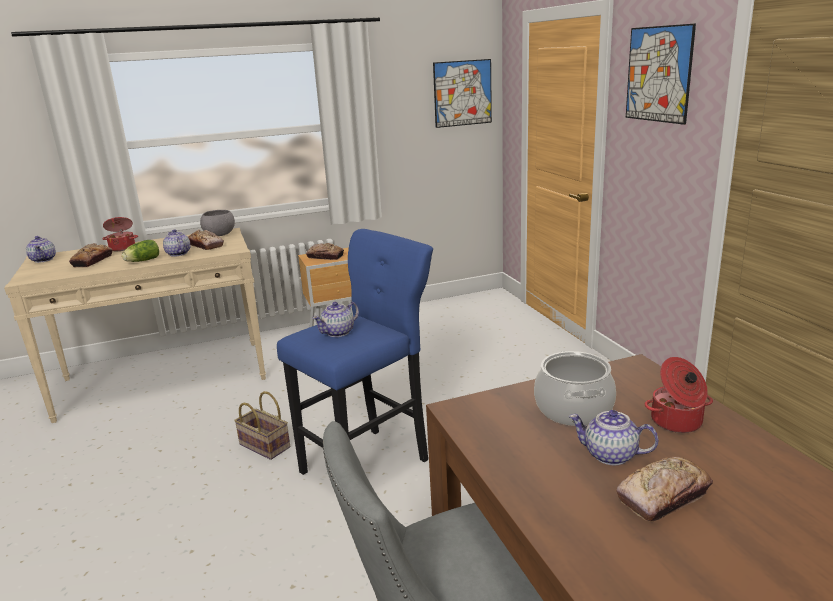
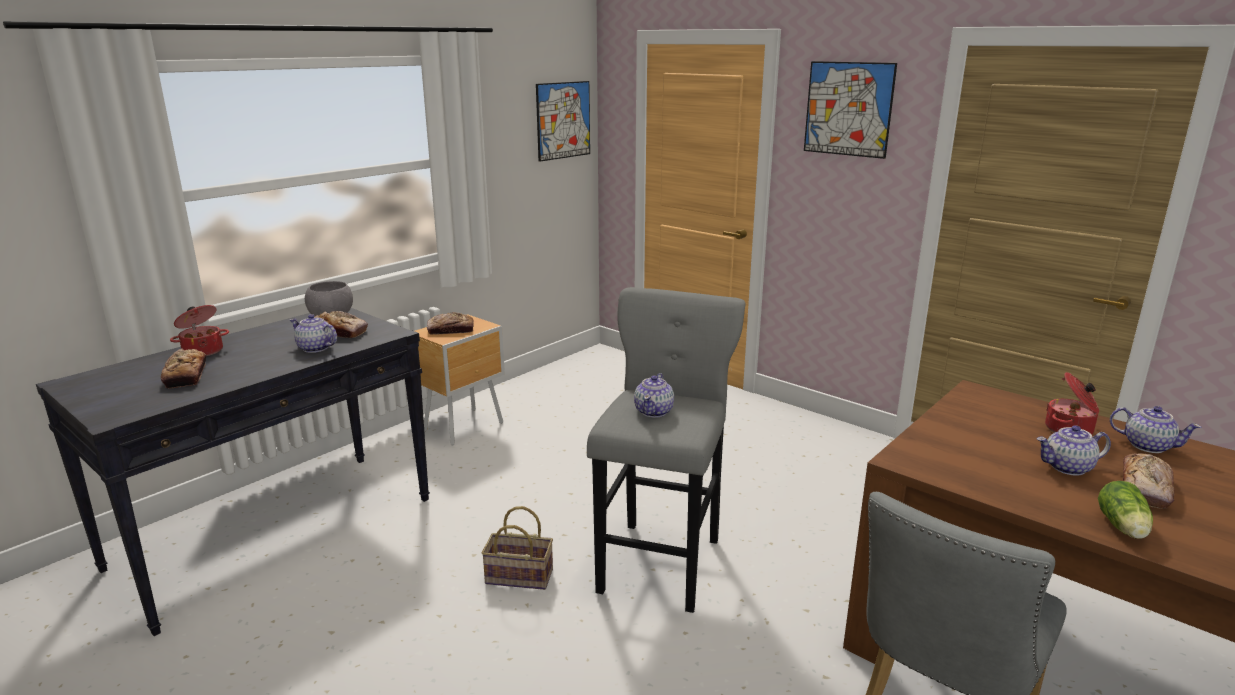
camera: 30 degrees left, 0 degrees up
(43, 259) = (85, 385): teapot -> teapot (1147, 445)
(142, 261) = (274, 365): lettuce -> lettuce (1123, 528)
(164, 379) = (276, 532): beige console table -> black console table
(369, 463) = (661, 560): blue stool -> grey stool
(573, 409) = (987, 437): cooking pot -> none

